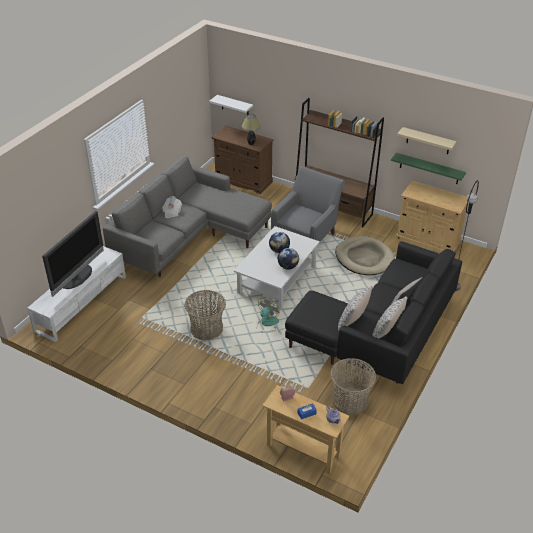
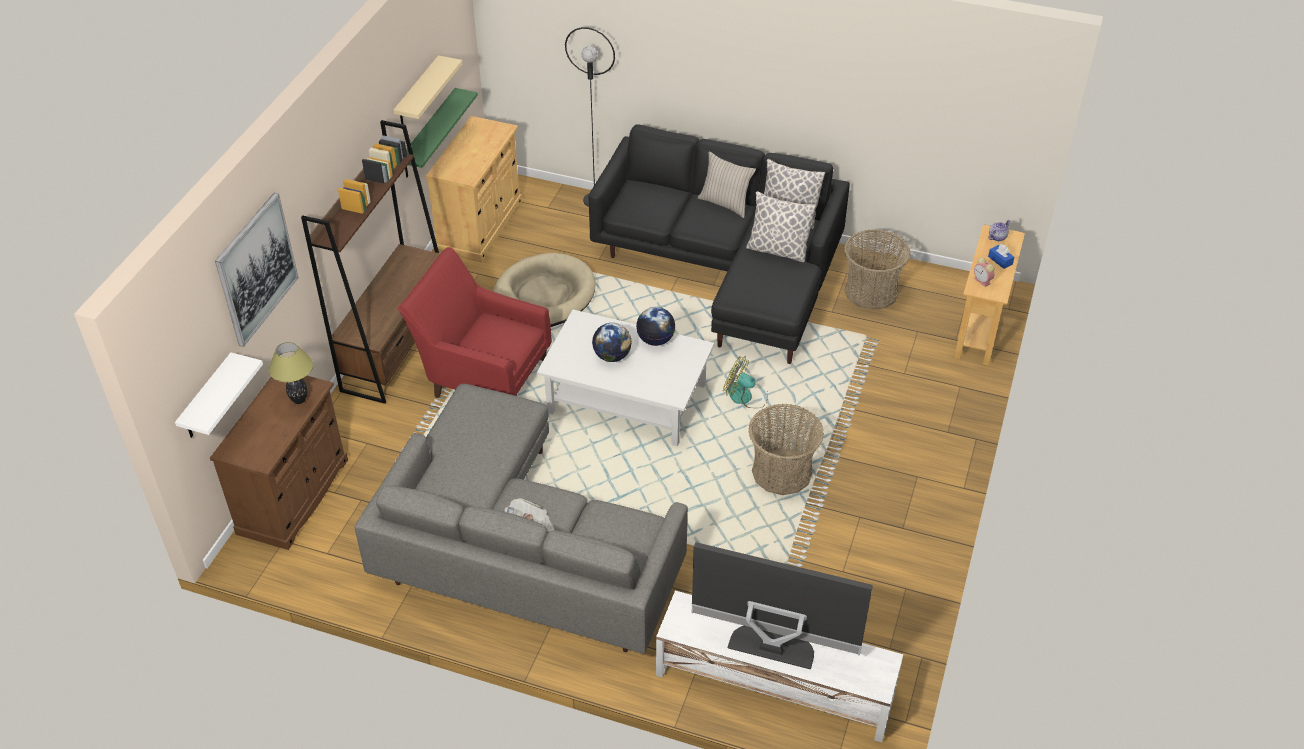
camera: 100 degrees left, 5 degrees up
(279, 91) = (256, 269): none -> picture
(306, 234) = (483, 374): grey armchair -> red armchair

